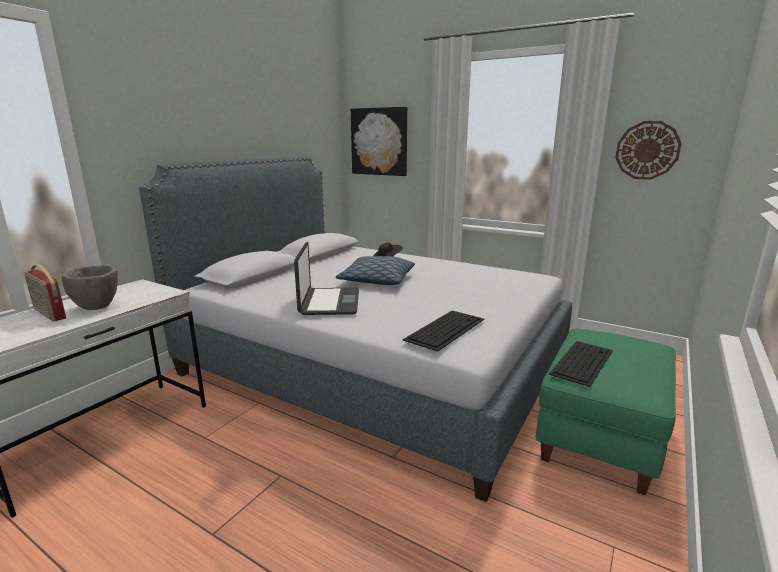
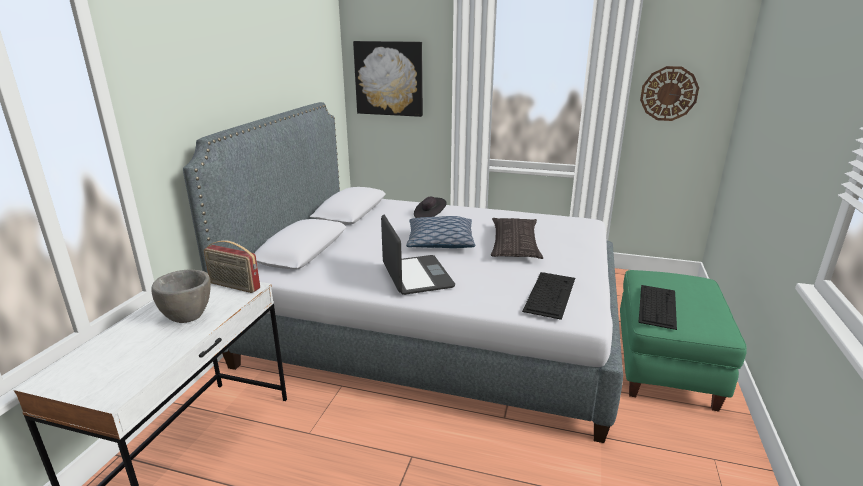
camera: 15 degrees left, 5 degrees up
(48, 314) = (138, 334): radio -> radio (234, 286)
(448, 288) = (514, 244): none -> pillow

